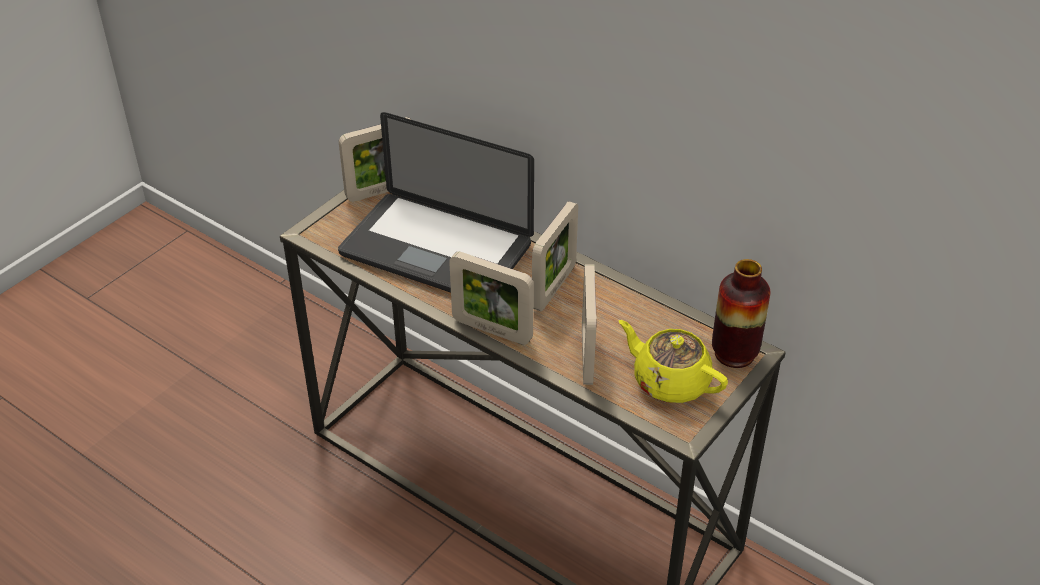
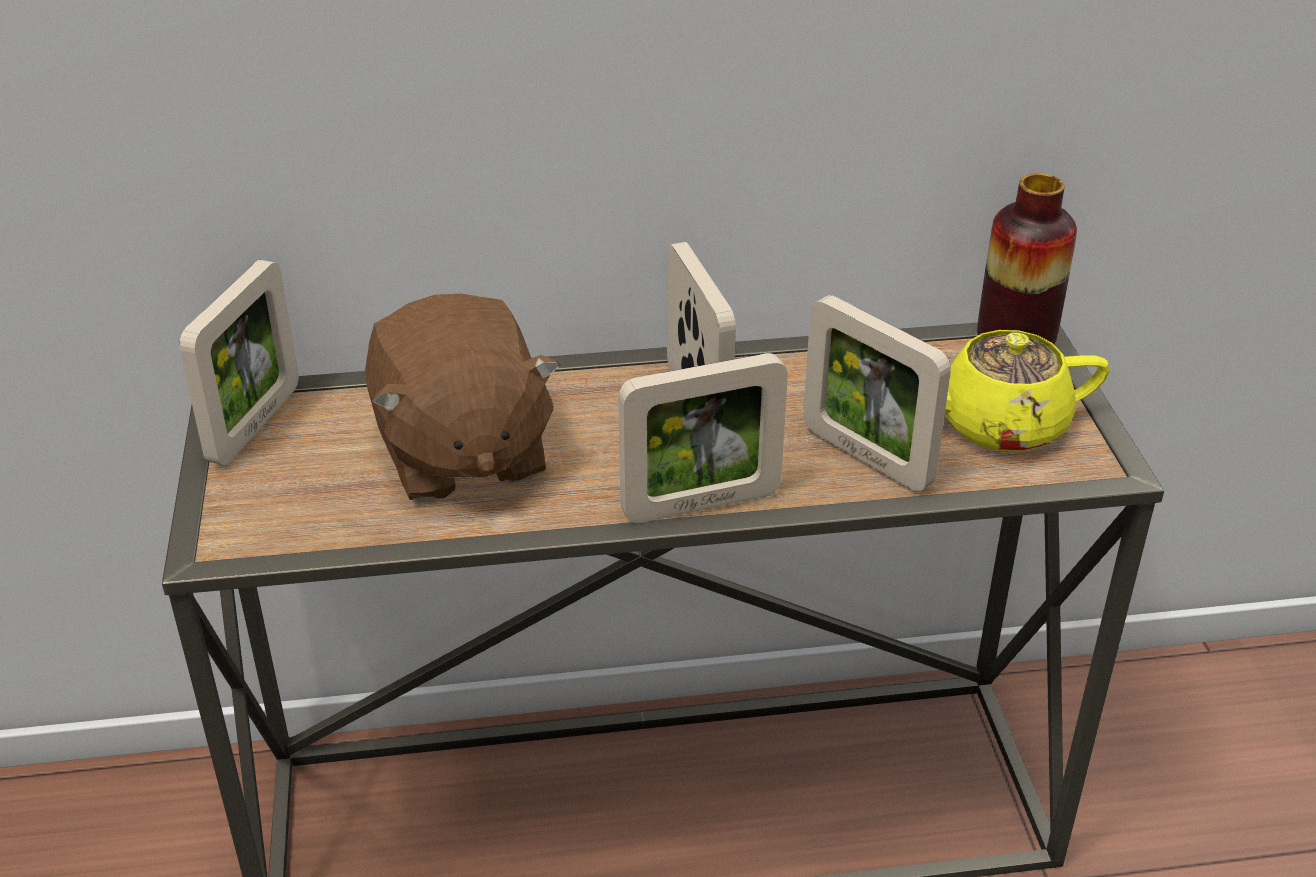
camera: 45 degrees left, 5 degrees down
(436, 249) = (461, 453): laptop -> brown plush toy

